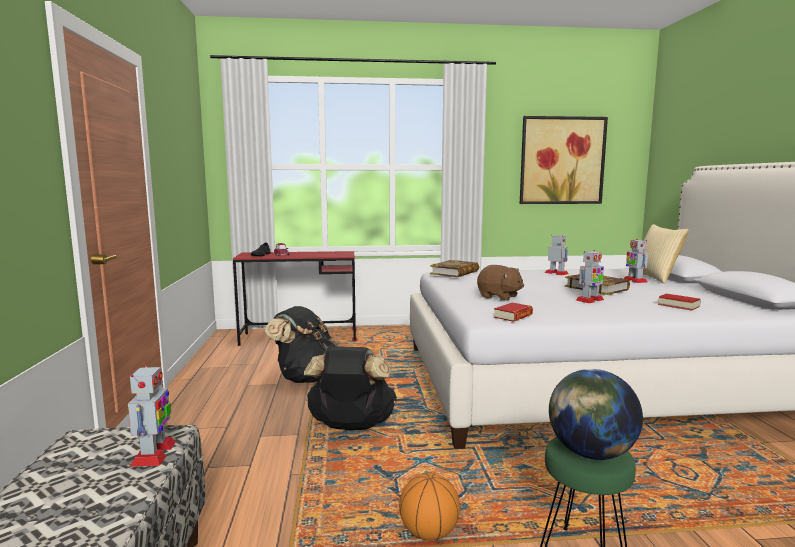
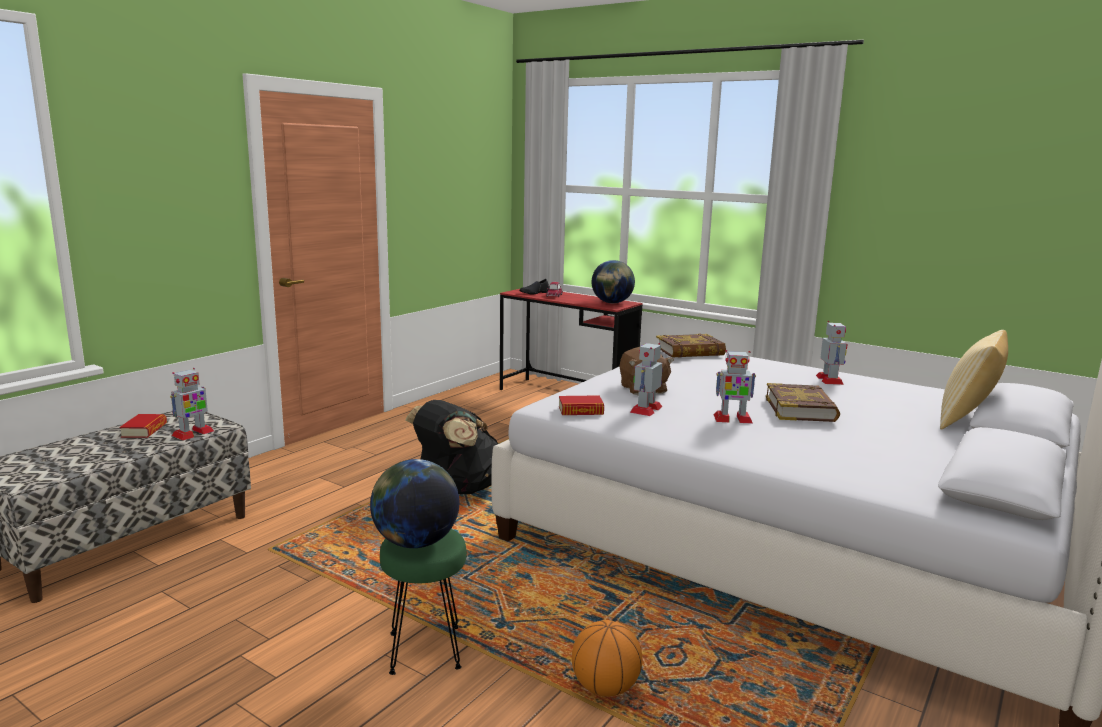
camera: 40 degrees right, 5 degrees up
(306, 378) = (500, 436): black backpack -> none
(336, 253) = (612, 303): none -> globe
(429, 533) = (365, 579): basketball -> basketball (605, 688)
(562, 160) = (981, 199): picture -> none
(635, 280) = (911, 415): toy robot -> toy robot (646, 409)
(678, 305) = (827, 456): book -> book (144, 430)

